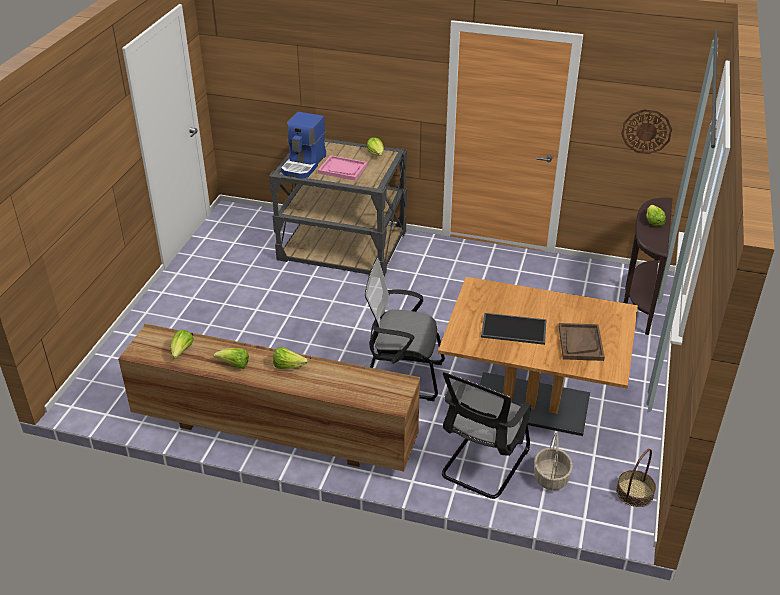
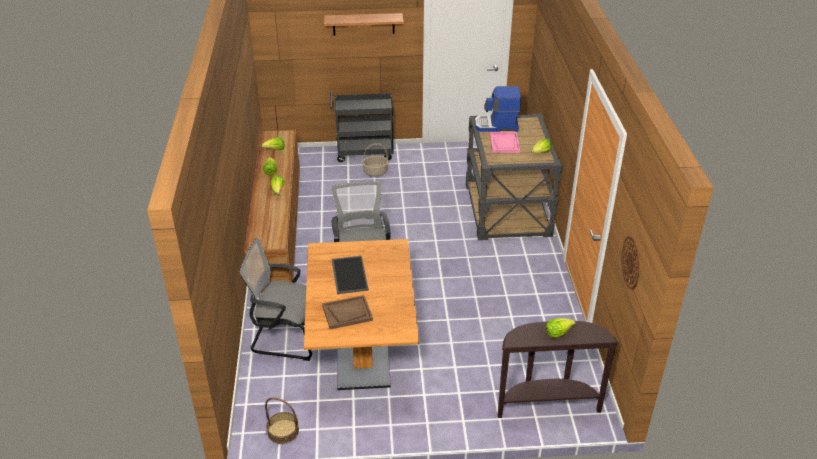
camera: 70 degrees right, 0 degrees up
(93, 151) = (363, 24): none -> shelf
(149, 322) = (363, 155): none -> grey cart
(550, 477) = (283, 378): basket -> basket (376, 172)

